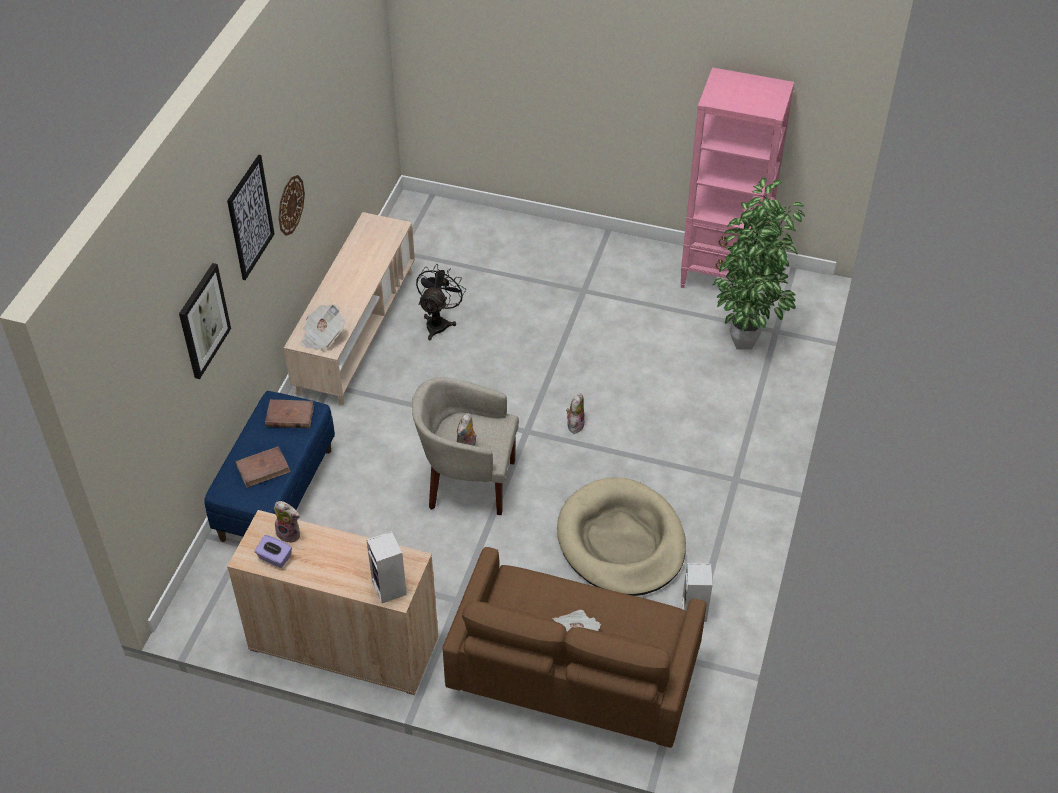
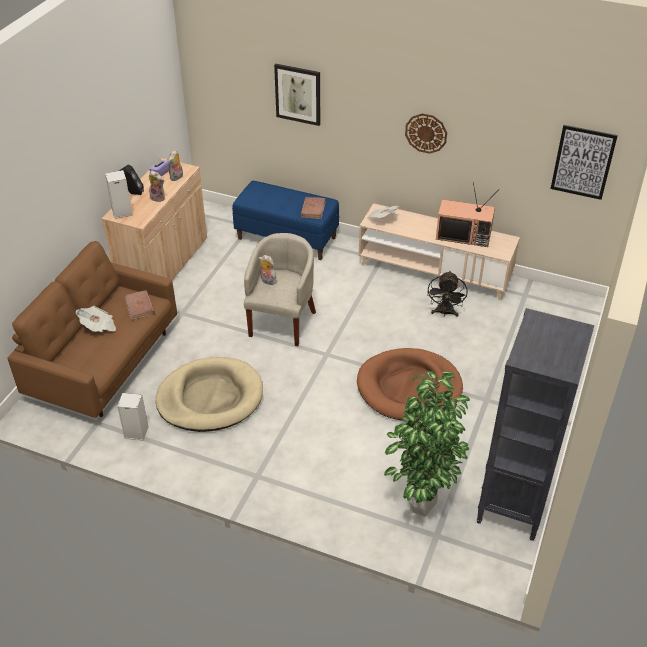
camera: 95 degrees right, 5 degrees down
(250, 217) = (373, 90): picture -> picture (583, 162)
(263, 468) = (270, 200): brown book -> brown book (139, 306)
(336, 584) = (133, 193): none -> black speaker
(359, 259) = (464, 235): none -> television
(439, 322) = (444, 313): black fan -> black fan turned 75 degrees clockwise
(574, 353) = (409, 388): none -> brown dog bed
(575, 424) = (330, 381): plush toy -> plush toy (158, 197)
(723, 276) = (513, 504): pink bookcase -> black bookcase

